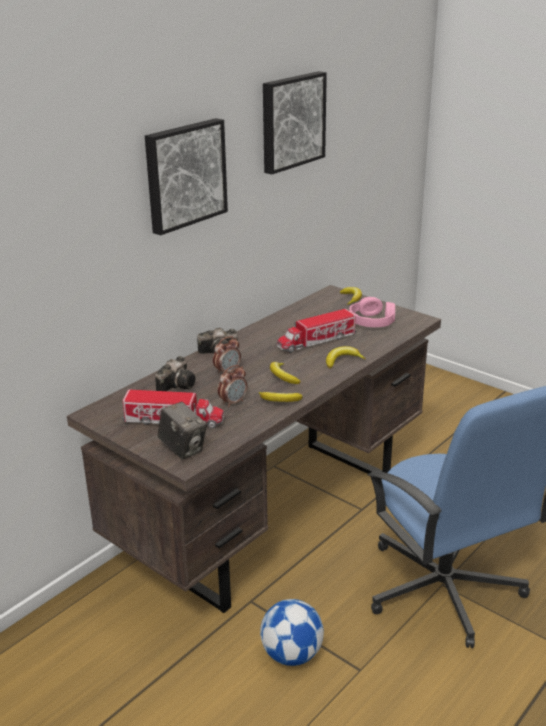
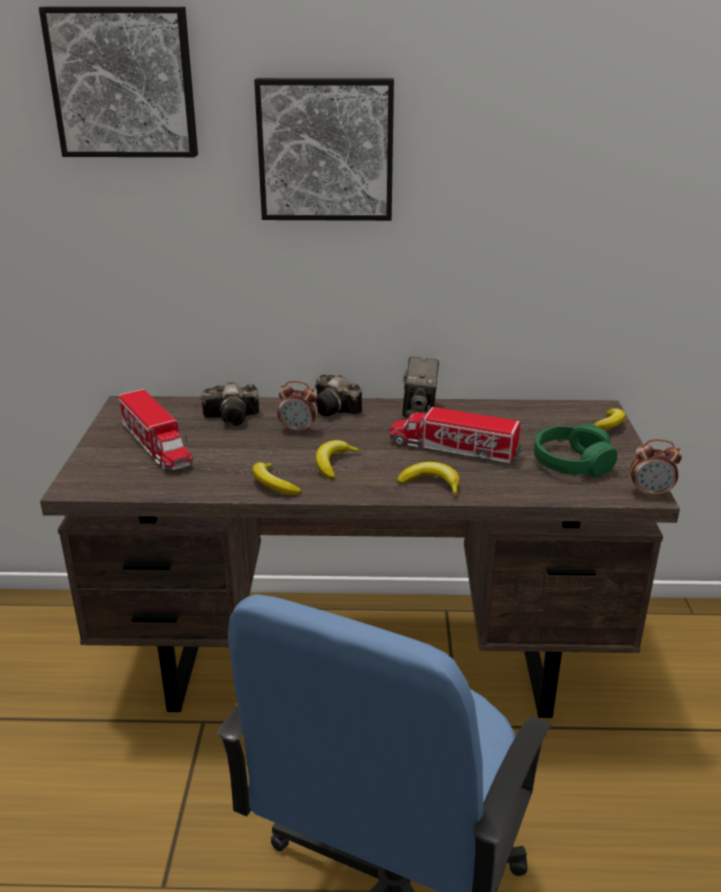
camera: 50 degrees right, 0 degrees up
(183, 449) = (103, 473): camera -> camera (419, 411)
(233, 402) = (234, 460): alarm clock -> alarm clock (650, 493)
(291, 121) = (563, 114): picture -> picture (124, 83)
(292, 654) = (144, 805): football -> none
(372, 321) = (572, 463): pink headphones -> green headphones

